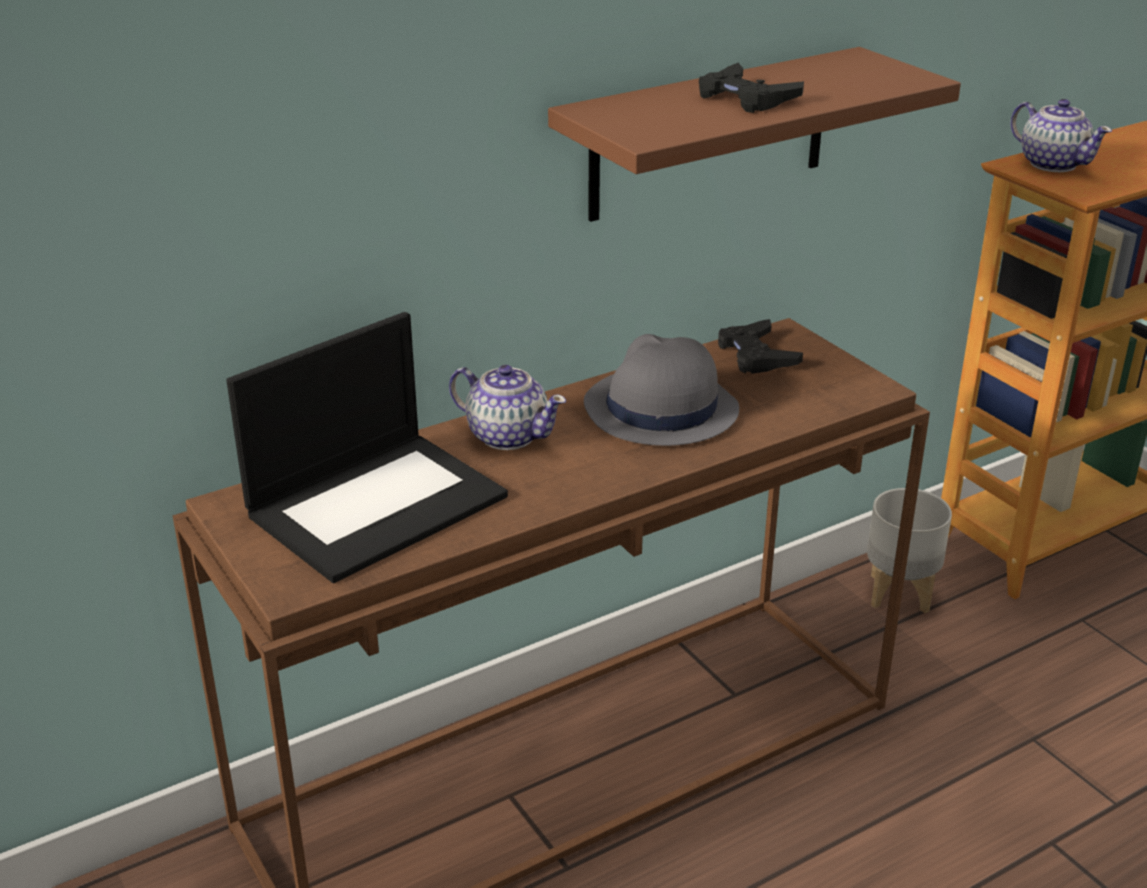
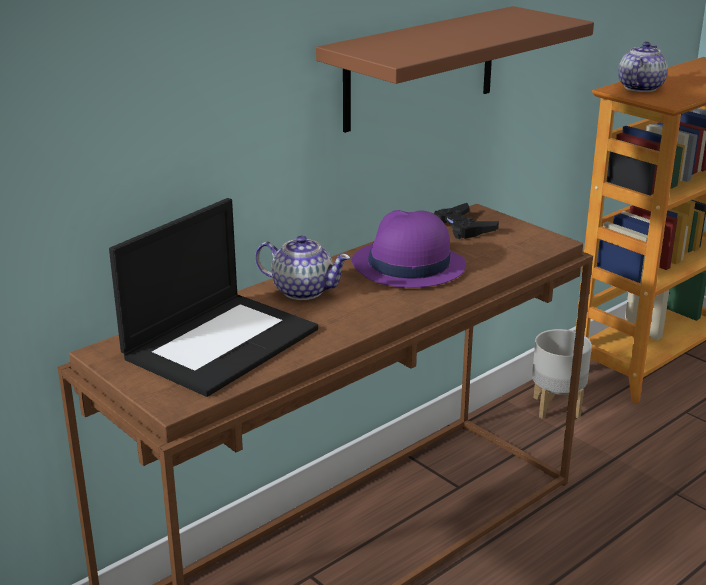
camera: 10 degrees left, 5 degrees down
(660, 409) = (407, 266): grey hat -> purple hat
(746, 98) = (453, 35): black game controller -> none
(1052, 164) = (639, 88): teapot -> teapot turned 105 degrees counterclockwise

